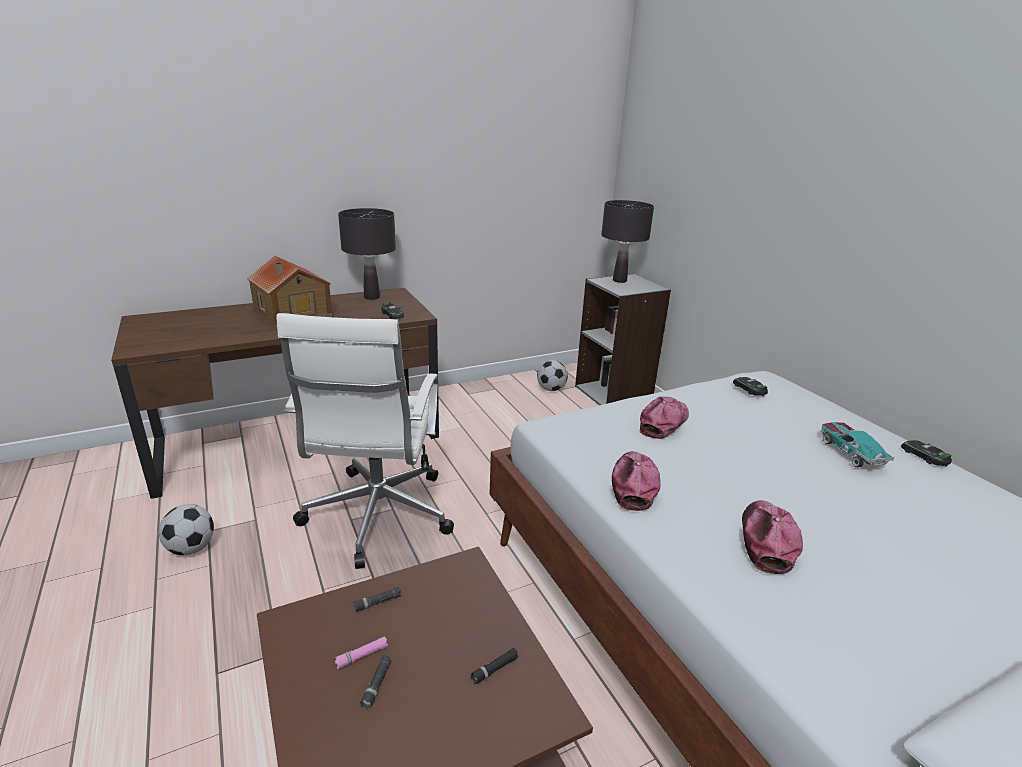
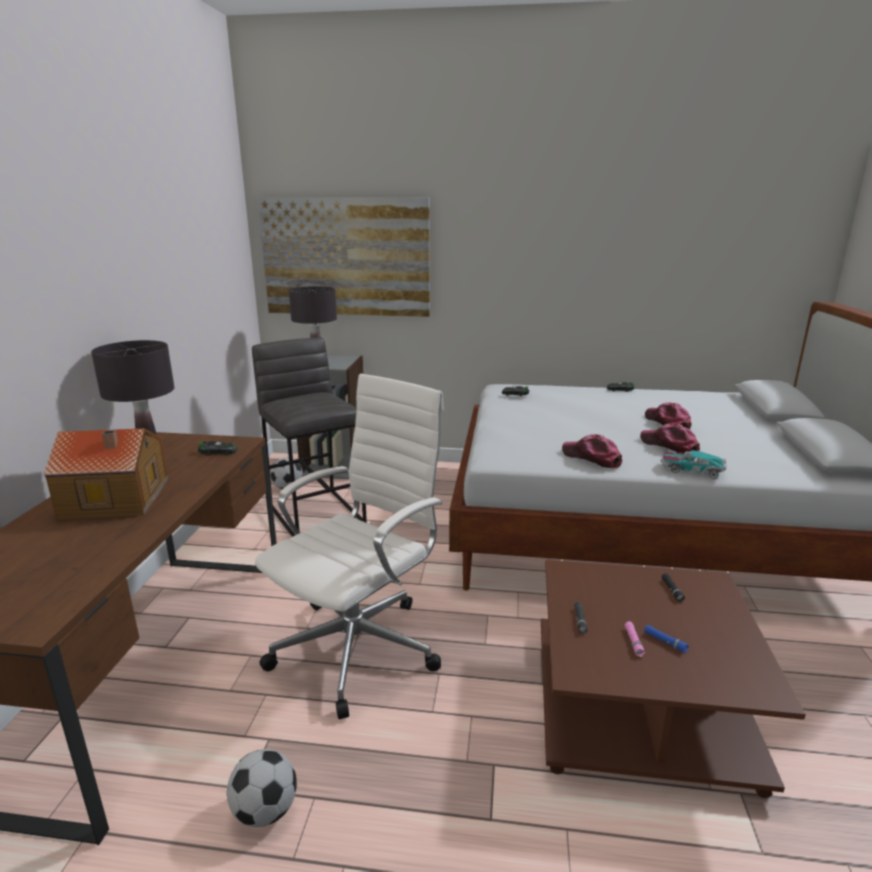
camera: 55 degrees left, 5 degrees down
(377, 517) = (360, 646): white office chair -> white office chair turned 90 degrees counterclockwise
(377, 685) = (665, 642): black flashlight -> blue flashlight
(529, 419) = (317, 514): none -> grey stool
(663, 423) = (527, 427): cap -> cap (667, 423)
(681, 176) = (346, 257): none -> picture
(850, 451) = (605, 399): toy car -> toy car (691, 470)

